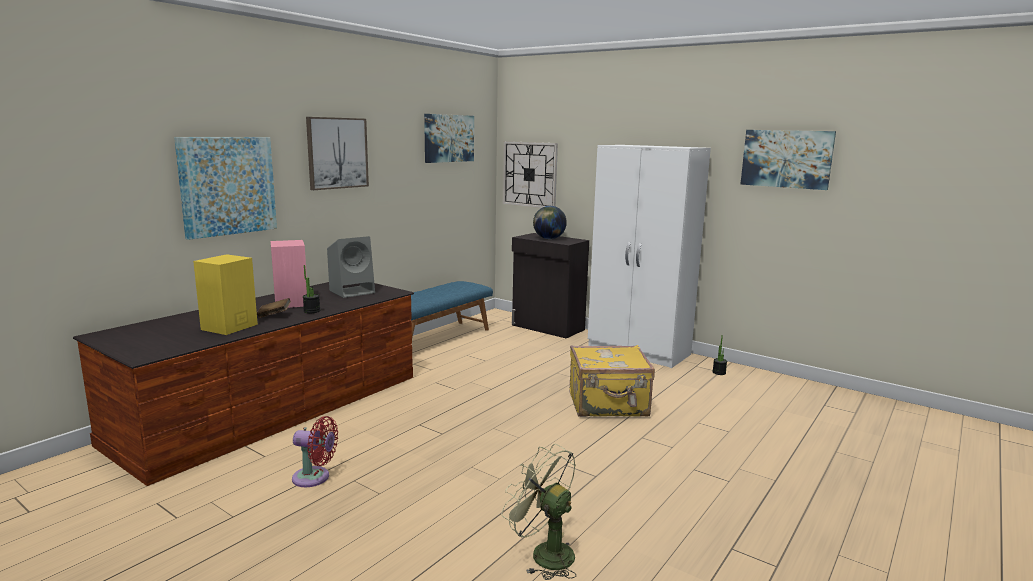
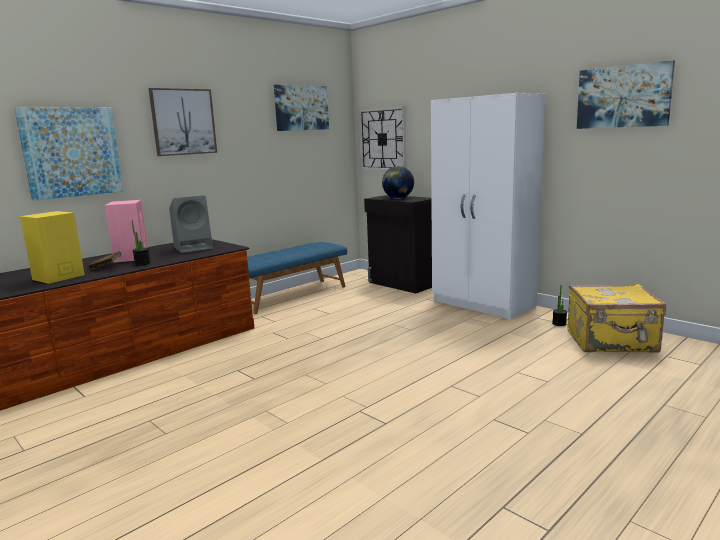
camera: 10 degrees right, 0 degrees up
(314, 478) = (115, 417): red fan -> none
(544, 553) = (294, 501): green fan -> none
(608, 405) = (430, 354): yellow suitcase -> yellow suitcase (611, 342)

